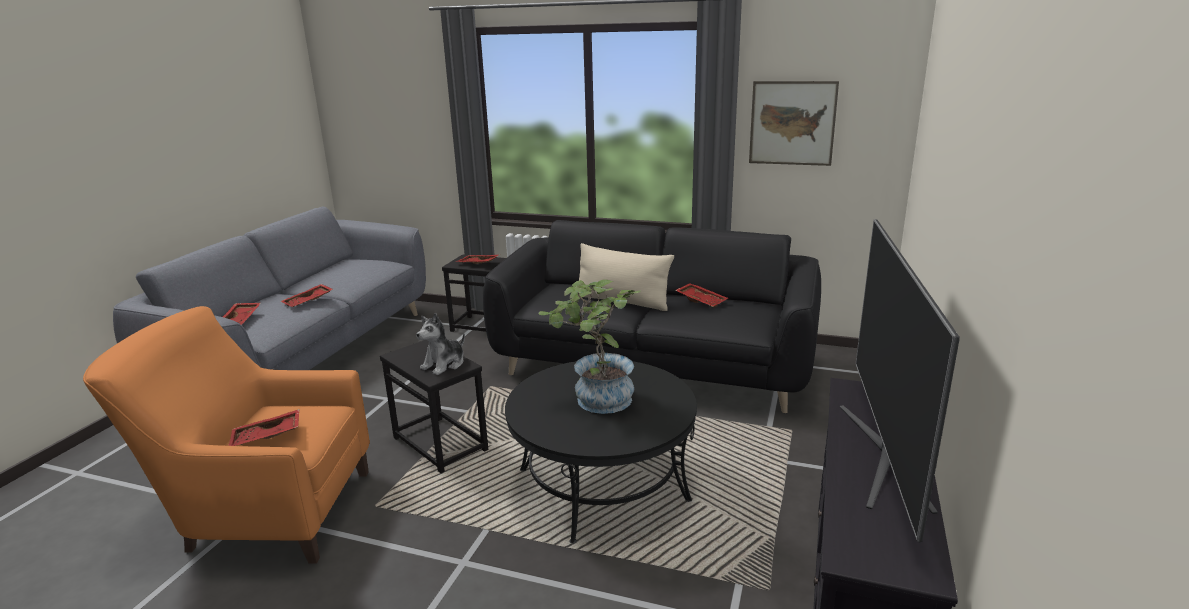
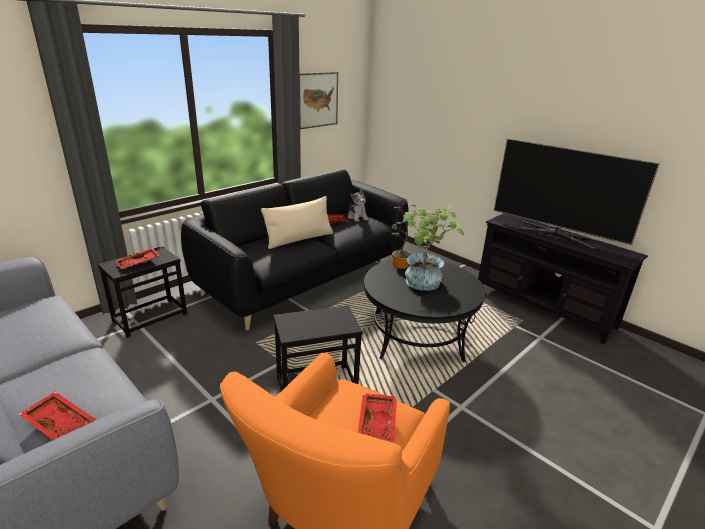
camera: 65 degrees left, 5 degrees up
(308, 301) = (77, 365): red tray -> none
(444, 364) = (331, 318): plush toy -> plush toy (357, 217)
(635, 374) = (399, 266): none -> potted plant

